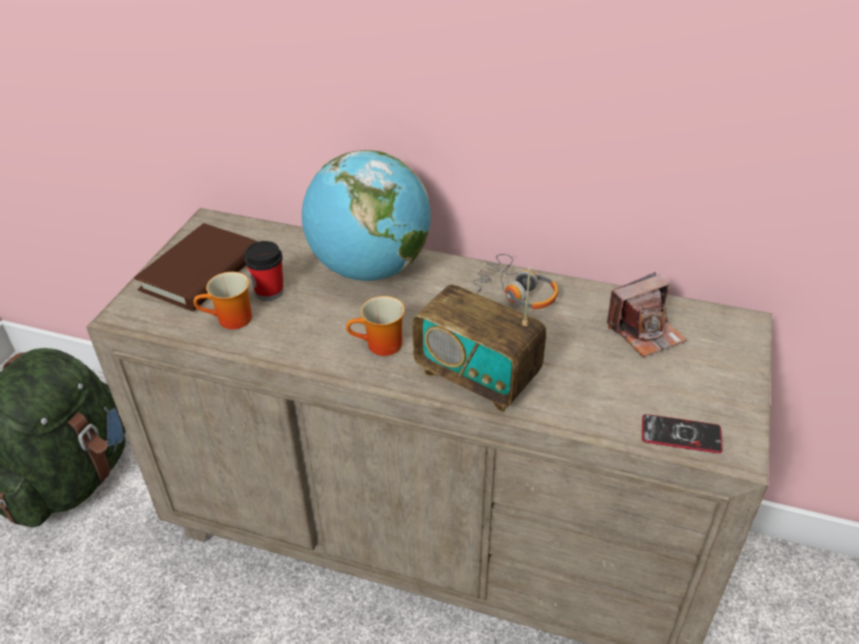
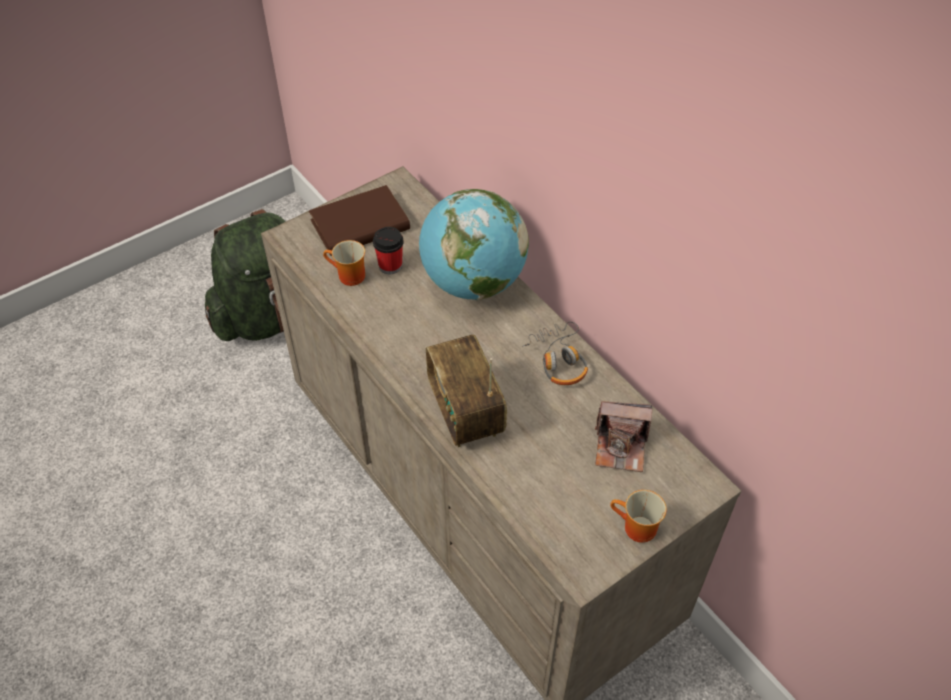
camera: 35 degrees right, 10 degrees up
(381, 347) = (424, 351): mug -> mug (635, 529)
(681, 435) = (560, 537): phone -> none

